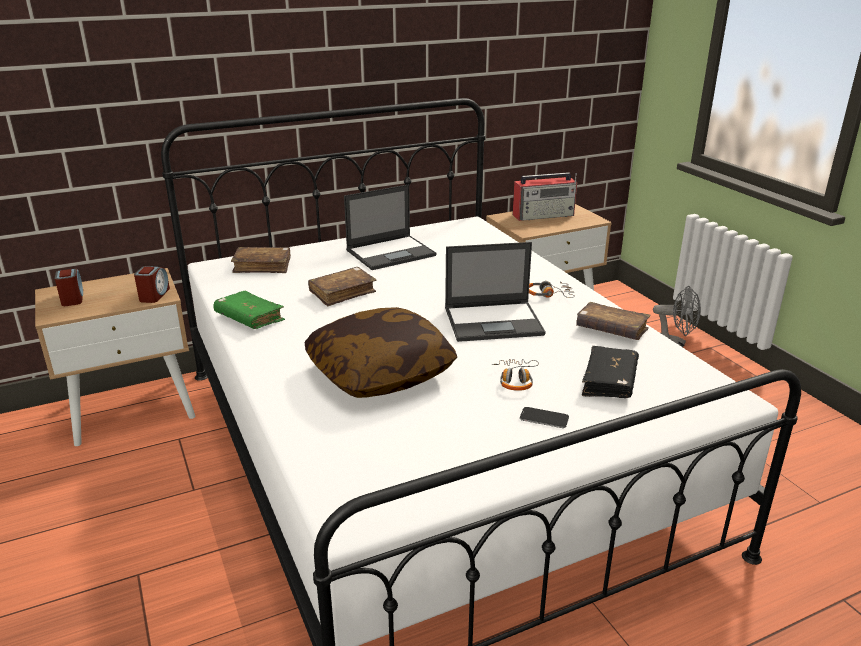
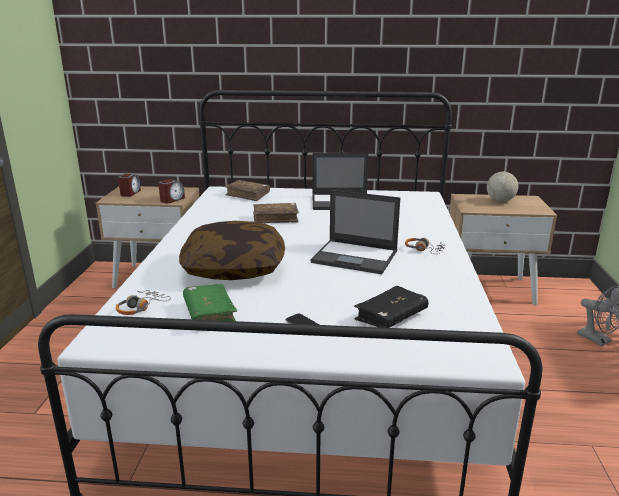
camera: 30 degrees right, 5 degrees down
(249, 318) = (200, 220): green book -> green book (210, 314)
(516, 380) = (319, 296): headphones -> headphones (141, 307)
(544, 215) = (500, 201): radio -> globe
(611, 330) = (443, 283): brown book -> none

